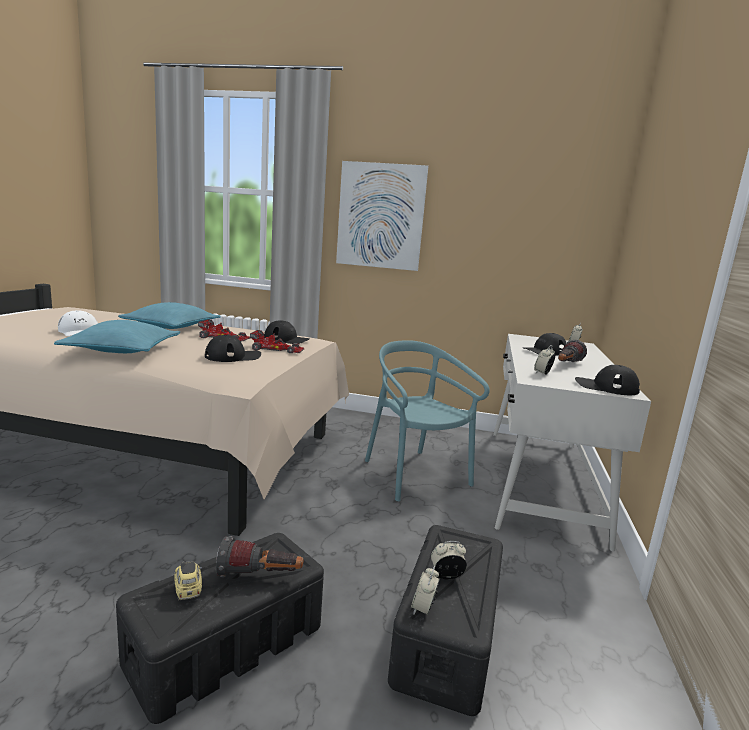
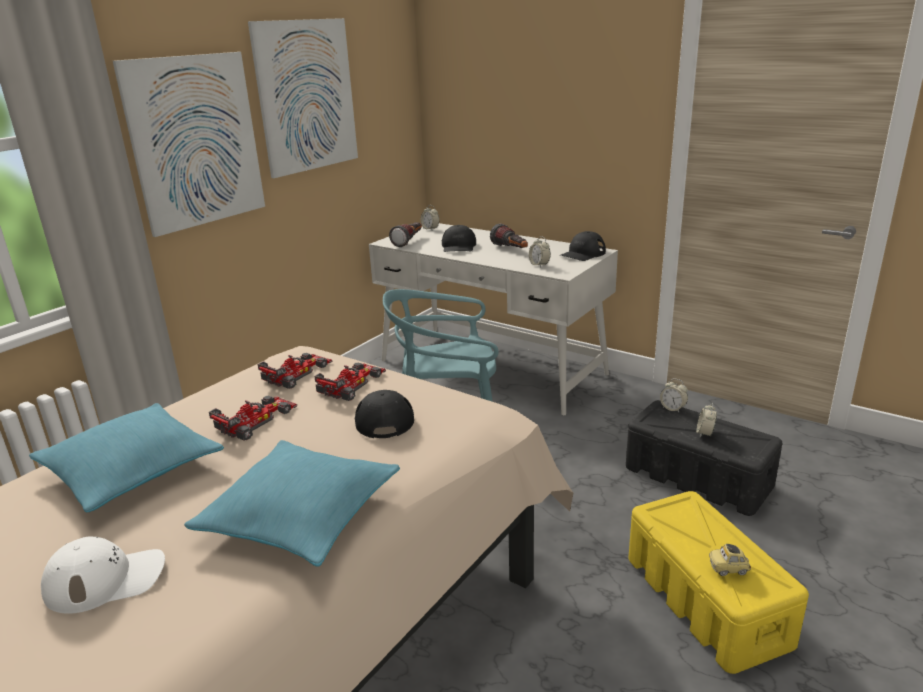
camera: 65 degrees left, 10 degrees up
(225, 645) = (706, 601): black storage box -> yellow storage box
(260, 576) = (706, 525): flashlight -> flashlight (409, 241)
(286, 340) = (297, 373): black cap -> toy car
(423, 608) = (744, 452): alarm clock -> alarm clock (672, 408)
(480, 205) = (307, 96): none -> picture

